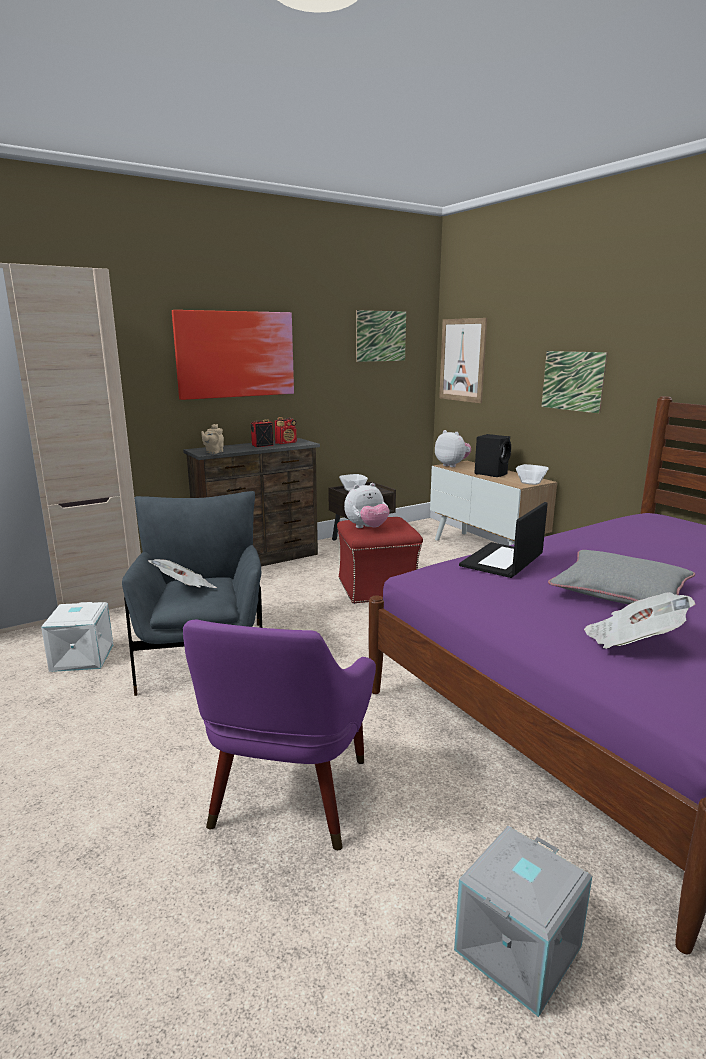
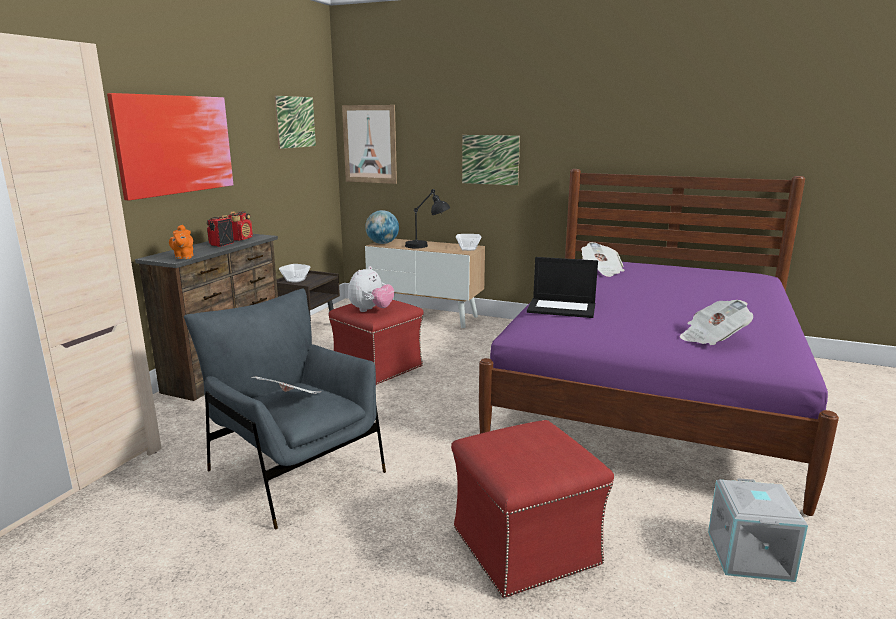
camera: 35 degrees left, 0 degrees up
(81, 657) = (155, 520): white storage box -> none
(213, 452) = (183, 257): beige teapot -> orange teapot
(287, 801) = (524, 546): purple armchair -> red ottoman
(452, 465) = (382, 243): plush toy -> globe
(491, 473) = (427, 246): black speaker -> black table lamp
(502, 561) = (562, 308): laptop -> laptop turned 75 degrees counterclockwise
(620, 591) = (658, 311): grey pillow -> none
(641, 530) = (601, 271): none -> newspaper

